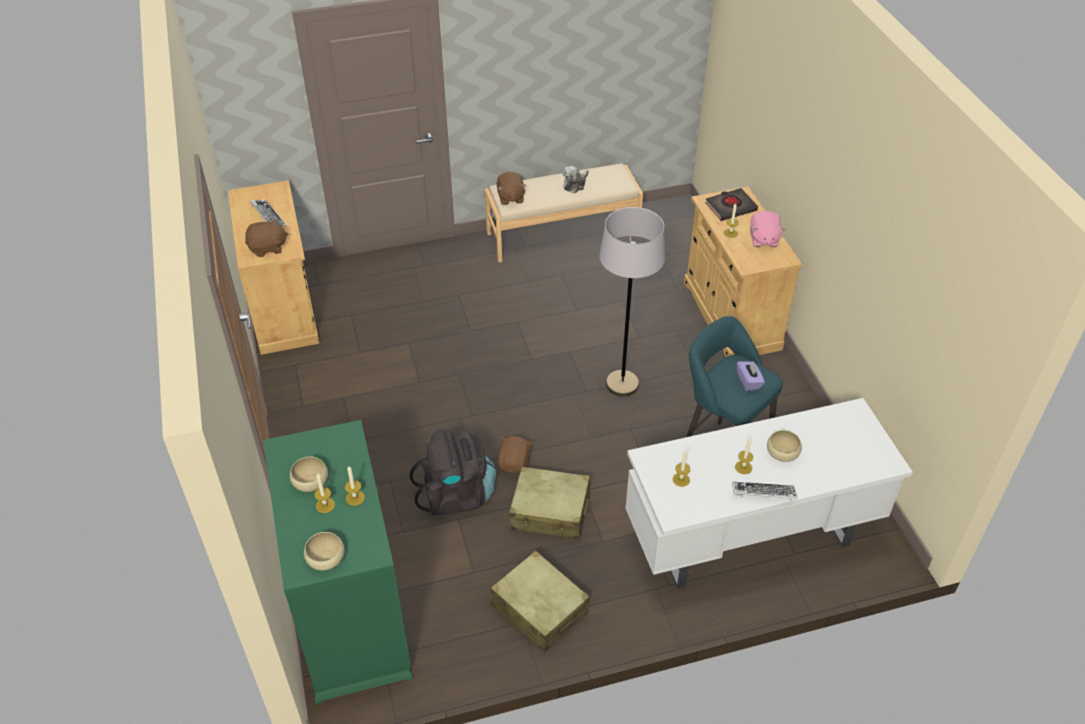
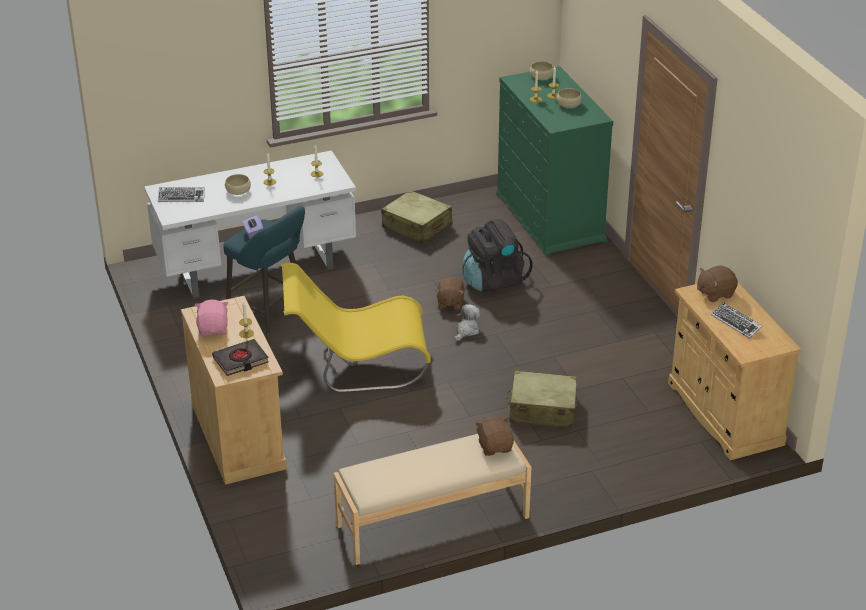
camera: 175 degrees right, 10 degrees down
(550, 512) = (415, 275): beige suitcase -> beige suitcase (542, 409)
(575, 184) = (418, 469): plush toy -> plush toy (466, 331)
(622, 384) = (357, 366): grey floor lamp -> yellow chair
(763, 493) = (258, 170): keyboard -> keyboard (181, 197)

